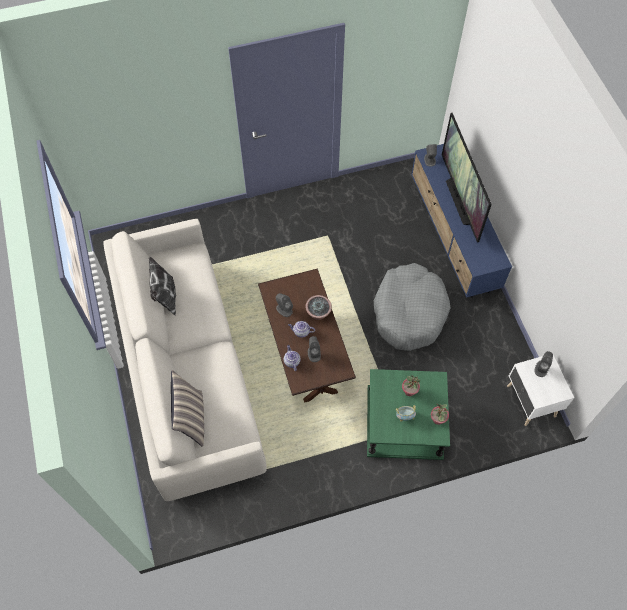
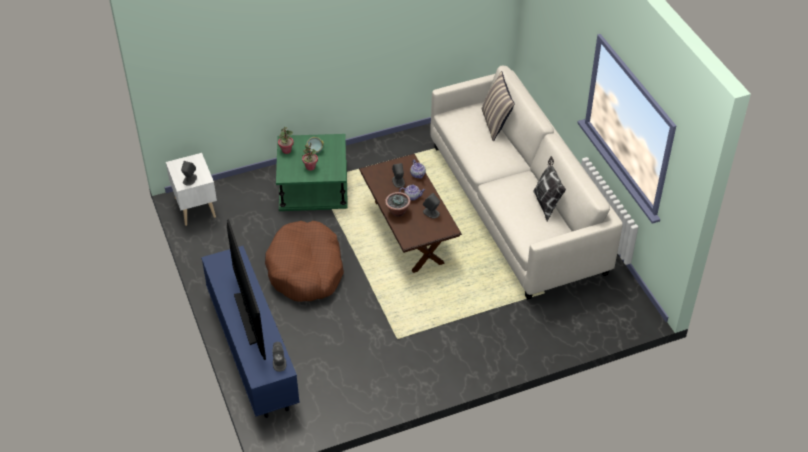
camera: 175 degrees right, 15 degrees down
(409, 312) = (306, 270): grey dog bed -> brown dog bed

